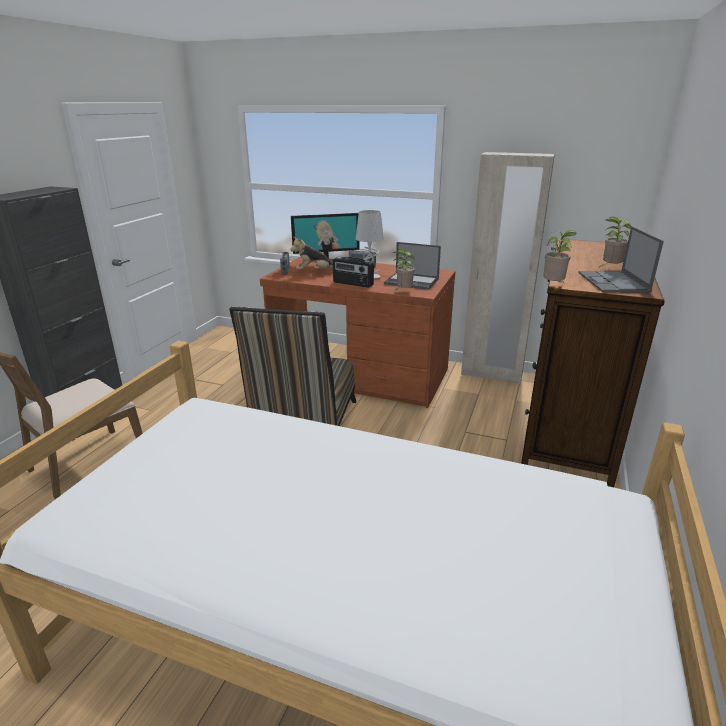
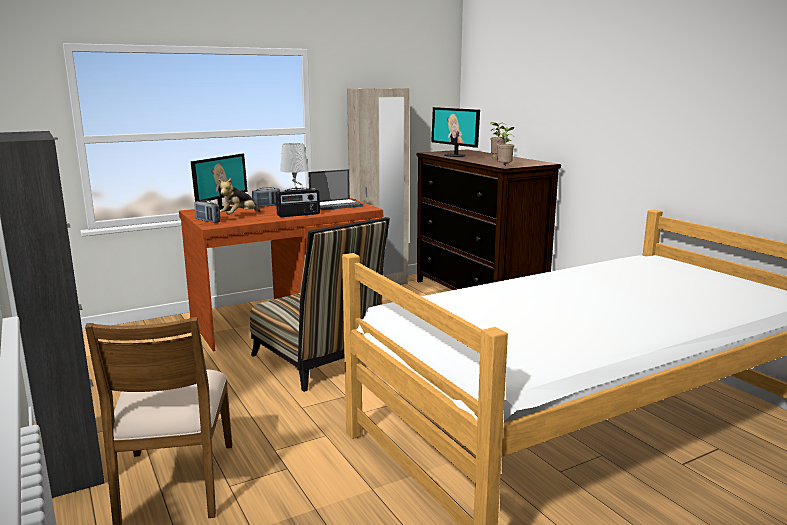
camera: 50 degrees left, 10 degrees down
(403, 291) = (350, 210): potted plant -> none
(580, 252) = (455, 155): none -> monitor
(613, 282) = (520, 162): laptop -> none

